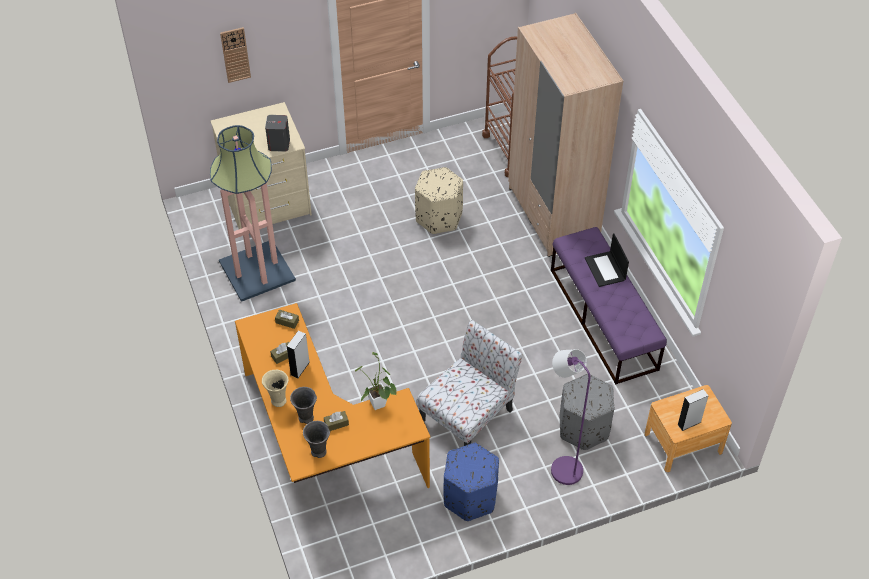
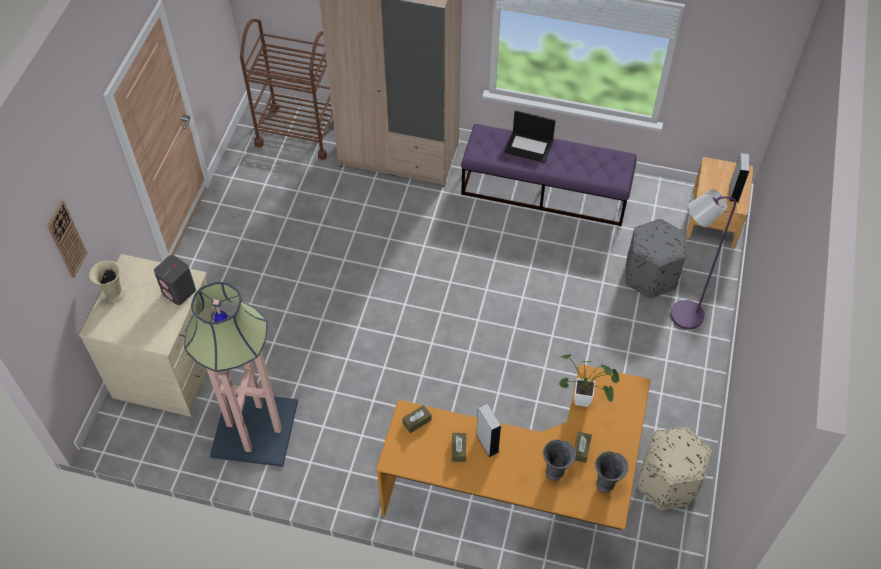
camera: 55 degrees left, 5 degrees up
(278, 400) = (514, 486): beige vase -> beige vase (114, 295)
(438, 217) = (325, 238): beige ottoman -> beige ottoman (667, 483)
(468, 414) = (574, 351): chair -> none
(469, 497) = (666, 404): blue ottoman -> none

